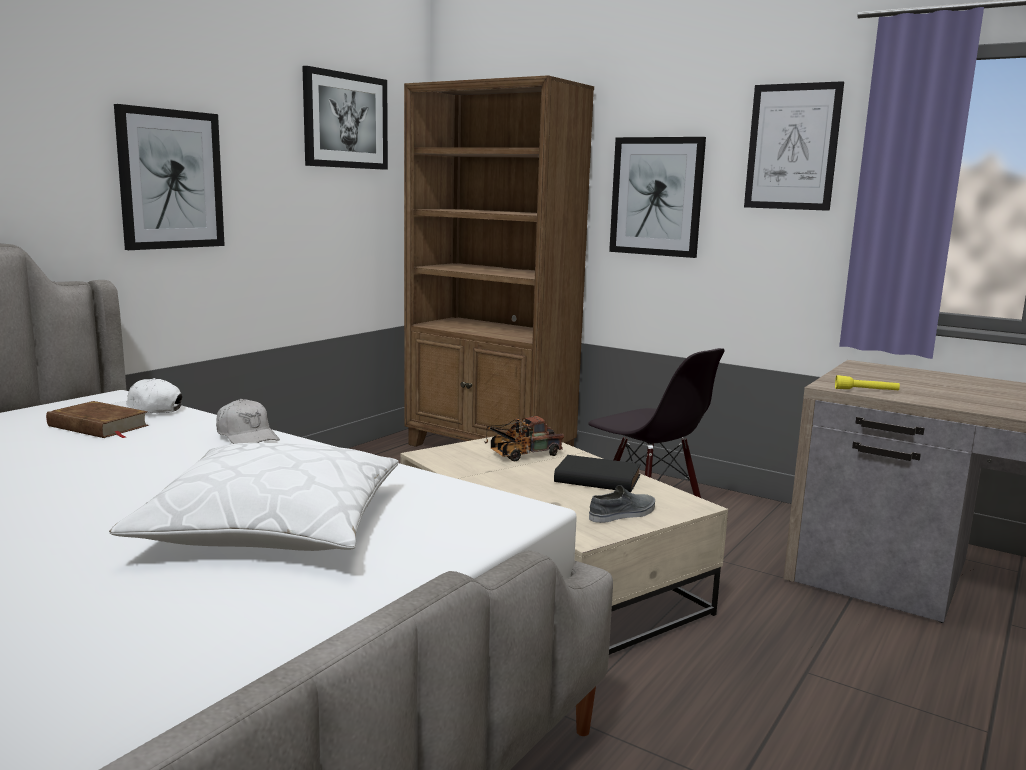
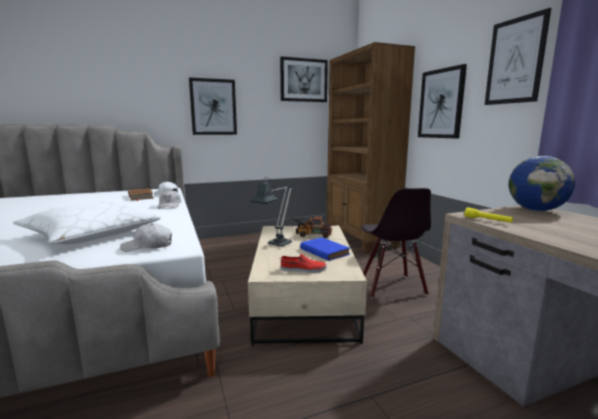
camera: 35 degrees right, 0 degrees up
(461, 520) = (148, 246): none -> white cap
(502, 484) = (276, 245): none -> table lamp
(595, 479) = (323, 251): black book -> blue book
(623, 514) = (303, 270): grey shoe -> red shoe
(873, 369) = (536, 210): none -> globe

